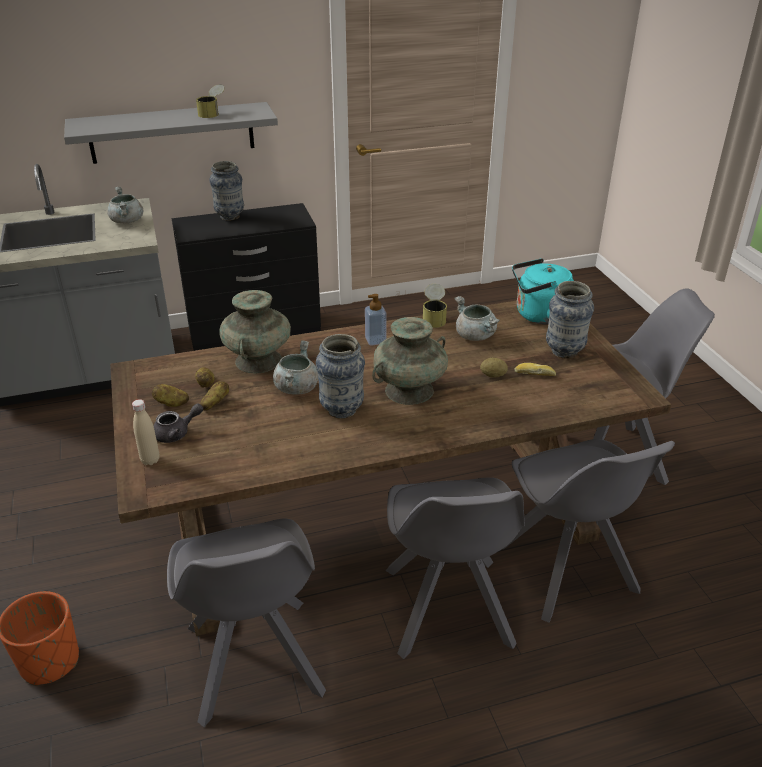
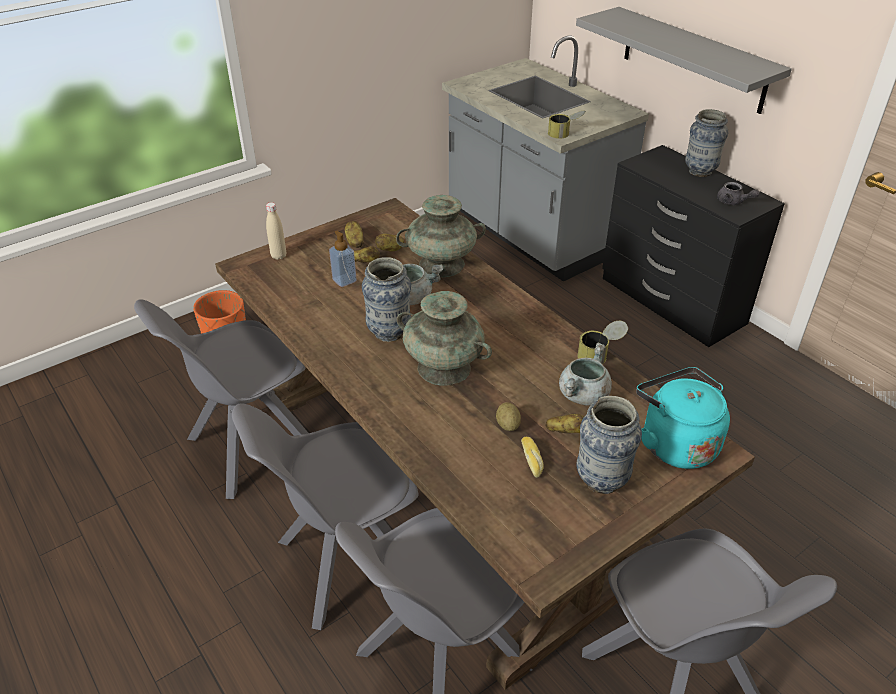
camera: 70 degrees right, 5 degrees up
(127, 221) = (591, 119): grey cooking pot -> none
(177, 433) = (316, 257): grey teapot -> grey teapot (733, 202)
(212, 113) = (716, 53): can -> can (565, 134)
(375, 340) = (523, 324): soap dispenser -> soap dispenser (344, 280)
(510, 353) = (565, 431): none -> potato

